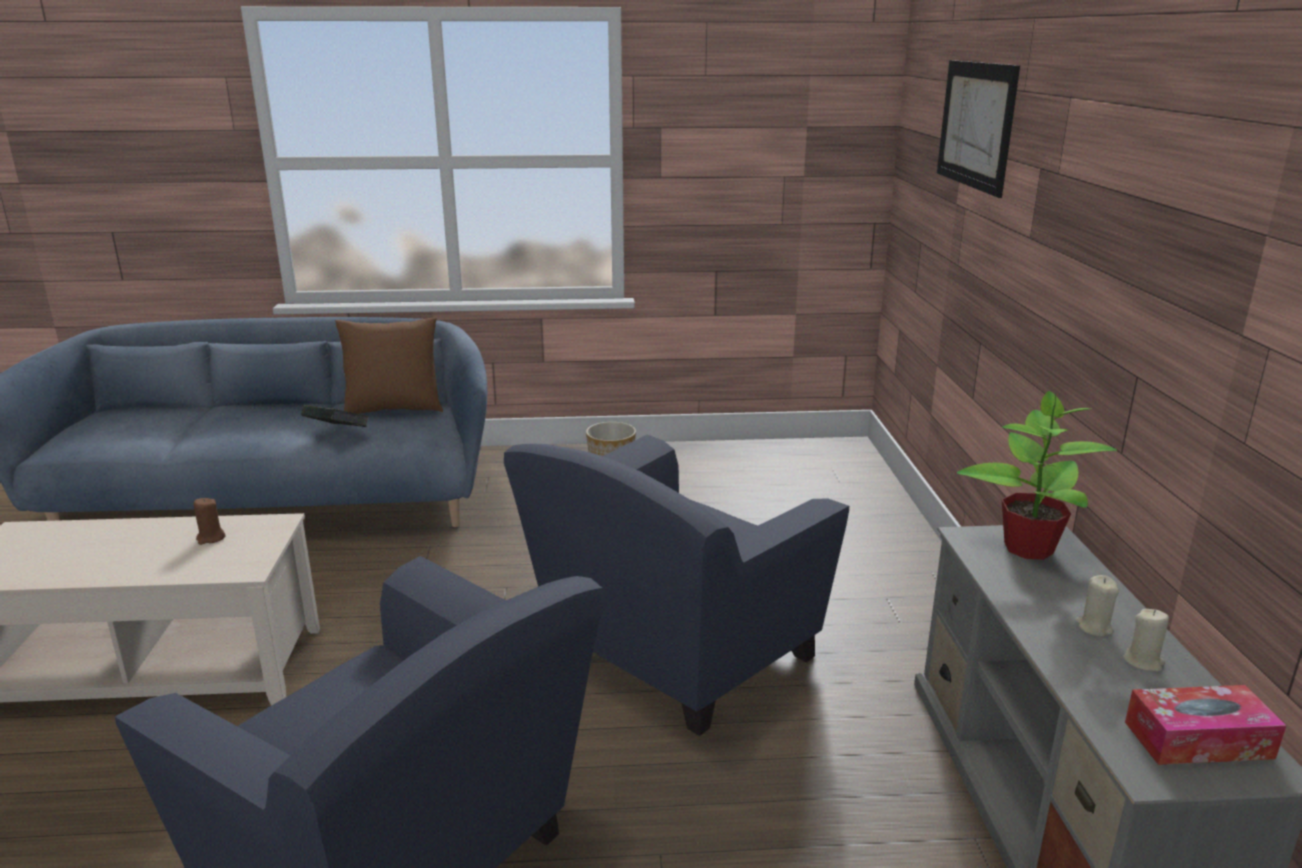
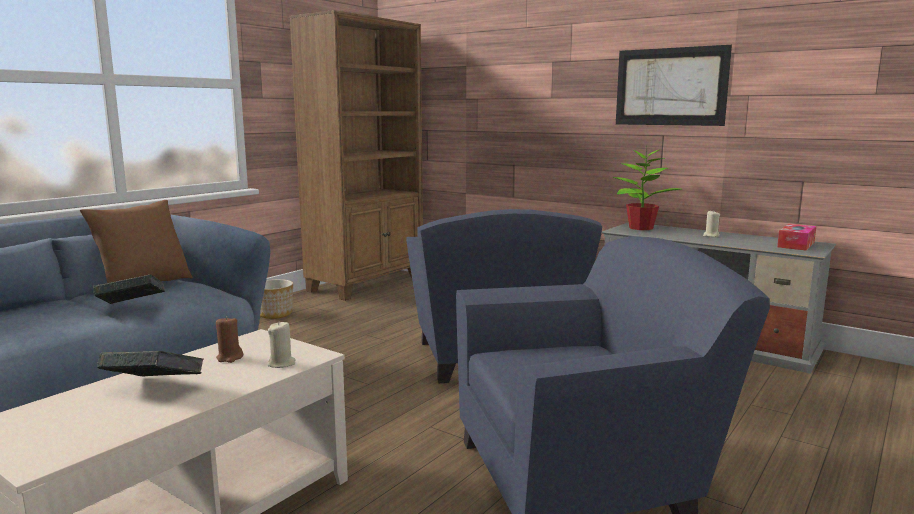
camera: 50 degrees left, 10 degrees down
(116, 546) = (154, 389): none -> book
(788, 459) = (367, 283): none -> brown bookcase
(975, 125) = (481, 51): picture -> picture (670, 87)
(1143, 661) = (741, 237): beige candle -> beige candle (282, 363)

